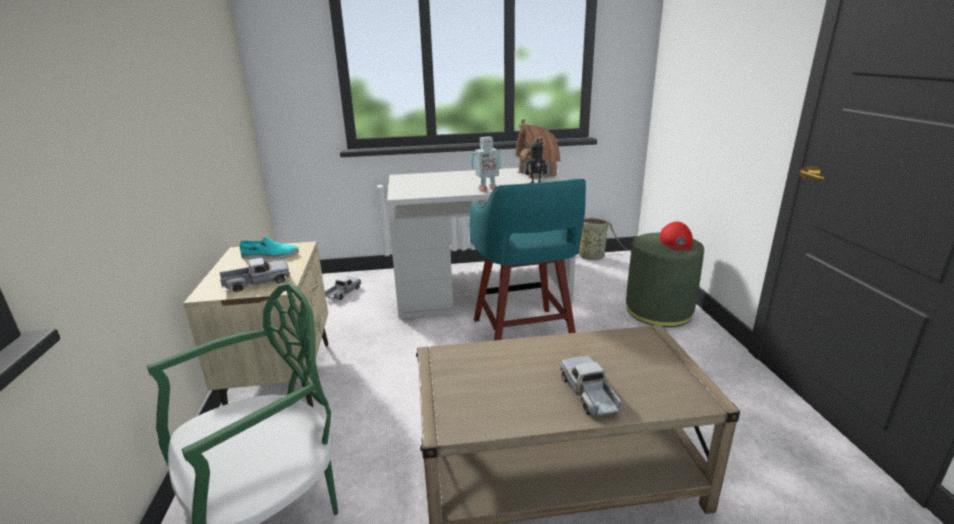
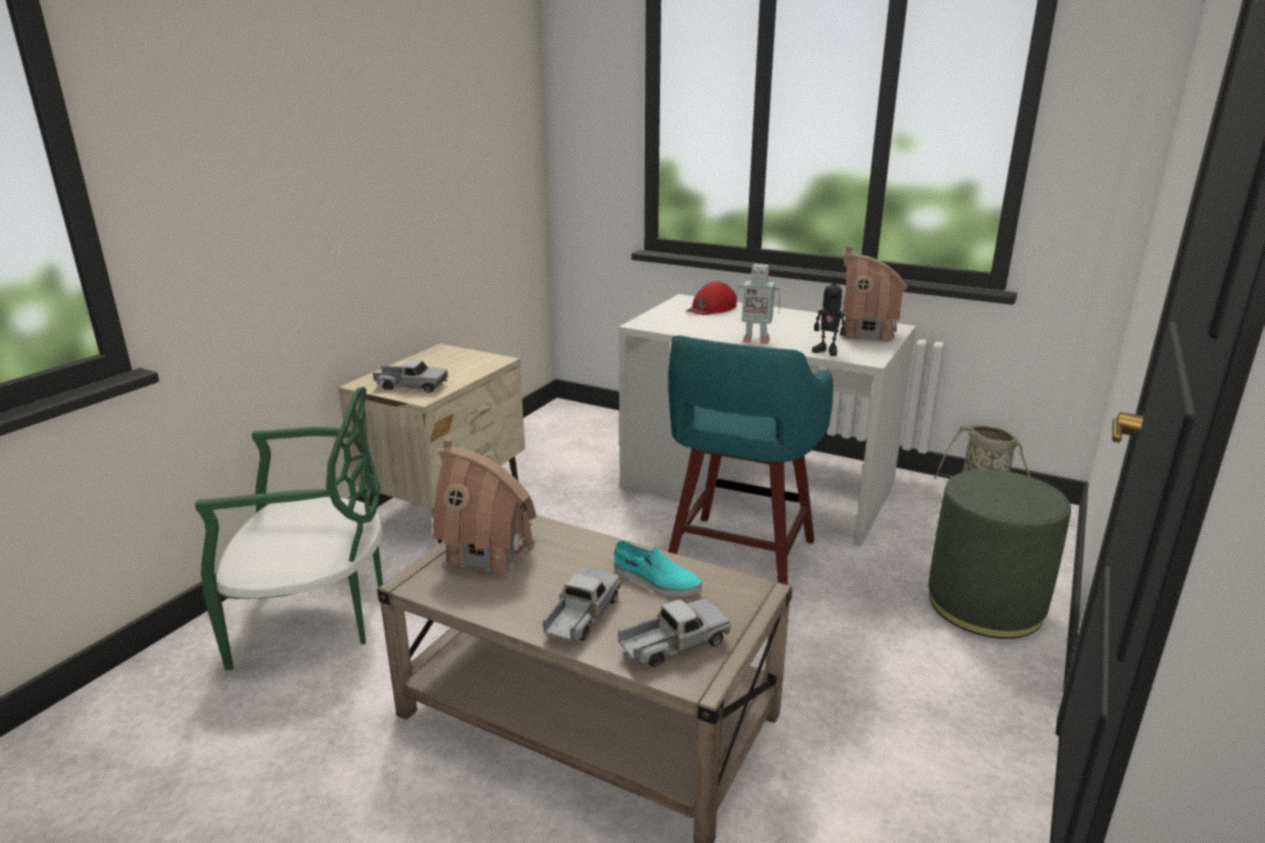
camera: 35 degrees right, 0 degrees up
(270, 256) = (458, 362): turquoise shoe -> turquoise shoe (656, 580)
(343, 293) = (594, 435): toy truck -> toy truck (673, 644)
(467, 382) = (489, 552): none -> toy house
(676, 242) = (1021, 497): red cap -> red cap (711, 308)

